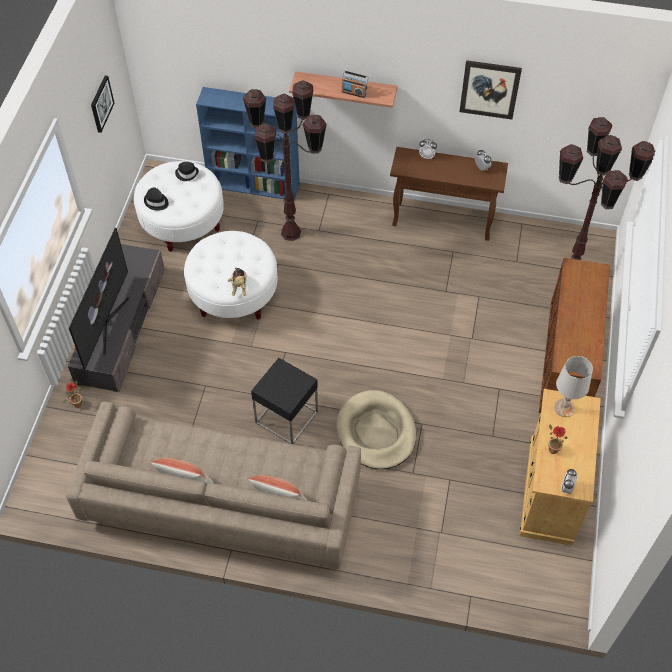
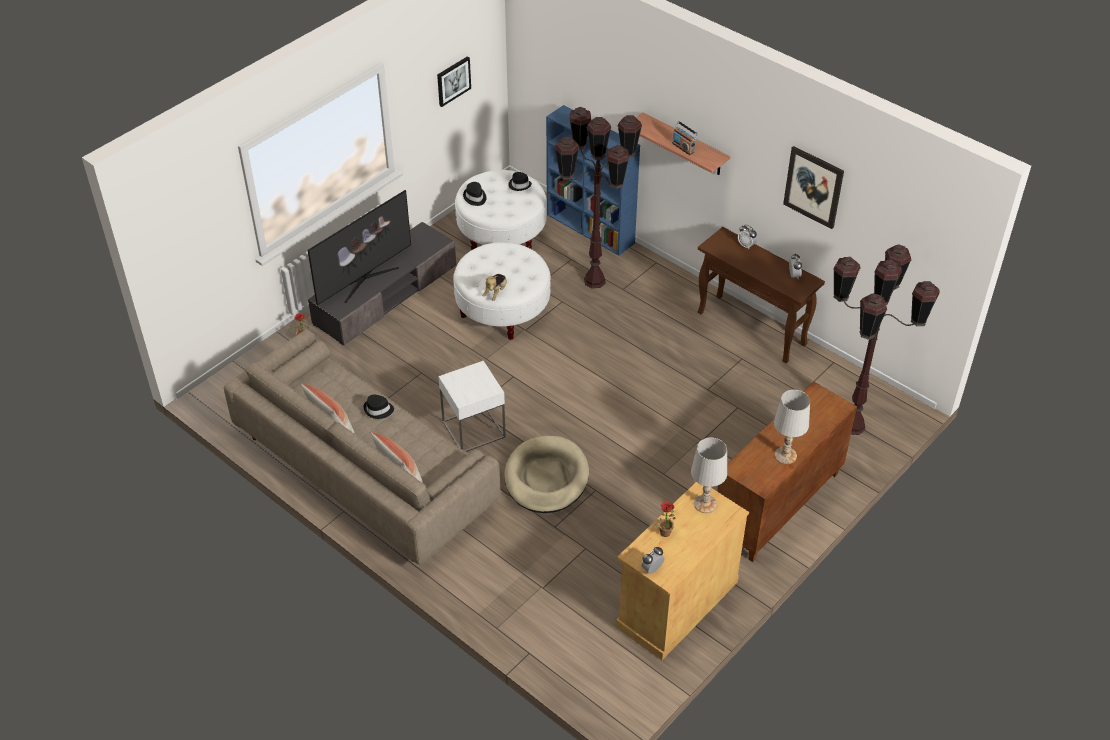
camera: 30 degrees right, 10 degrees down
(214, 446) = (378, 410): none -> black hat
(286, 417) = (473, 429): black side table -> white side table
(589, 333) = (785, 455): none -> white table lamp

